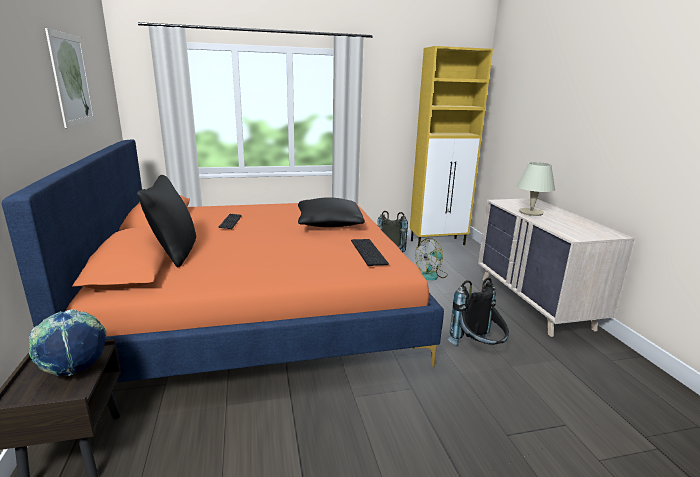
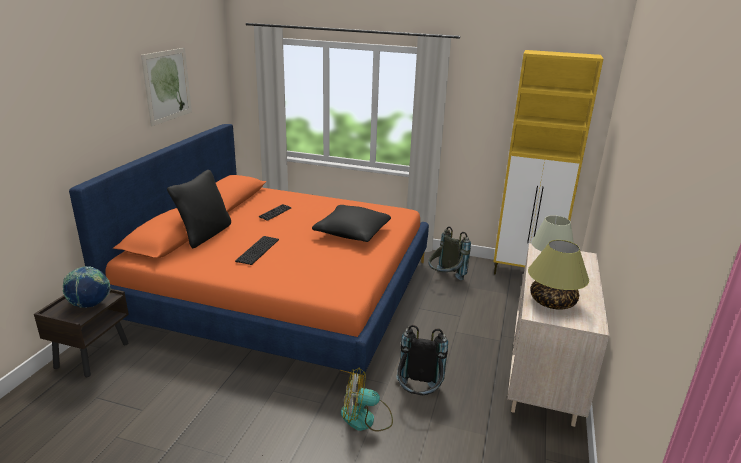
camera: 30 degrees right, 5 degrees up
(367, 251) = (337, 272): keyboard -> keyboard (257, 249)
(430, 275) = (467, 308): fan -> fan (366, 418)
(569, 228) = (552, 302): none -> table lamp

